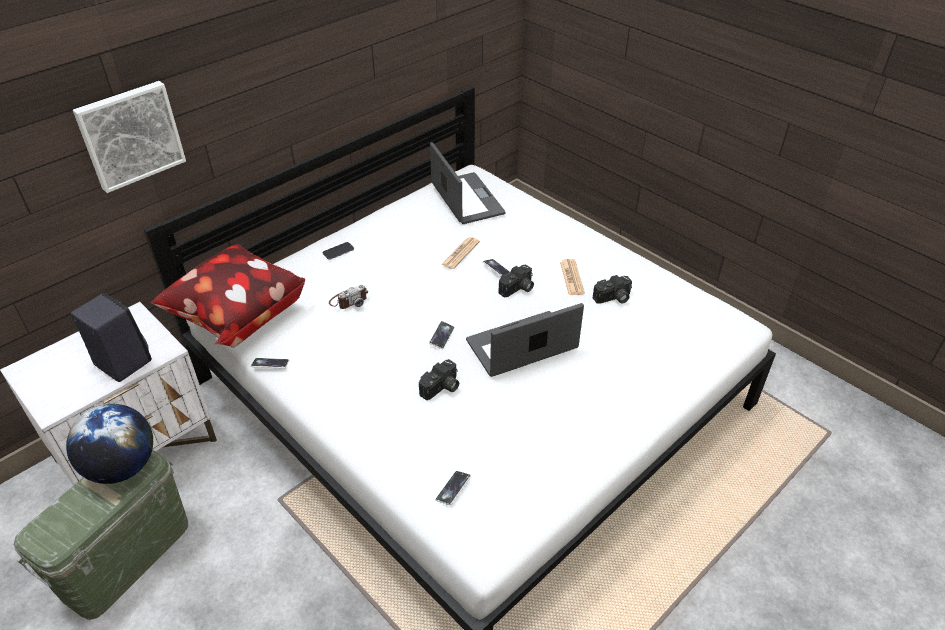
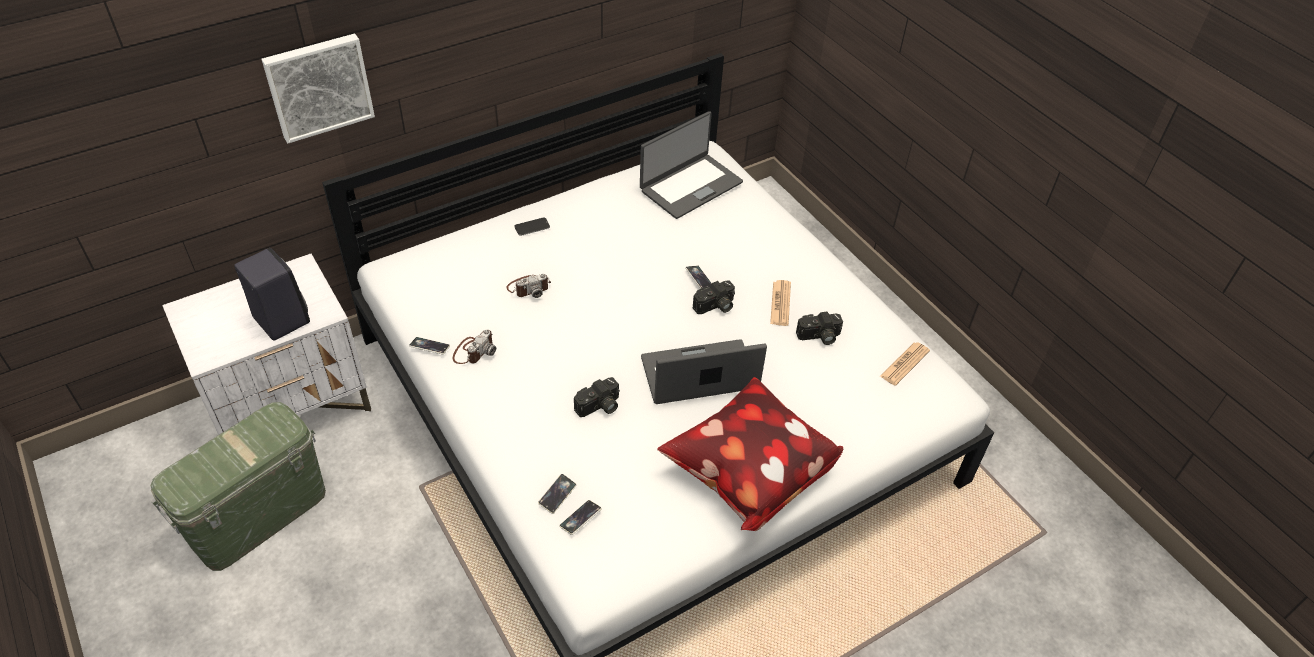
camera: 10 degrees right, 5 degrees up
(122, 467) = (264, 428): globe -> none
(236, 317) = (407, 286): pillow -> pillow (746, 474)
(312, 361) = (474, 351): none -> camera
(442, 336) = (616, 348): phone -> phone (557, 495)
(460, 253) = (664, 253): newspaper -> newspaper (904, 364)
(466, 199) = (690, 186): laptop -> laptop turned 60 degrees clockwise

